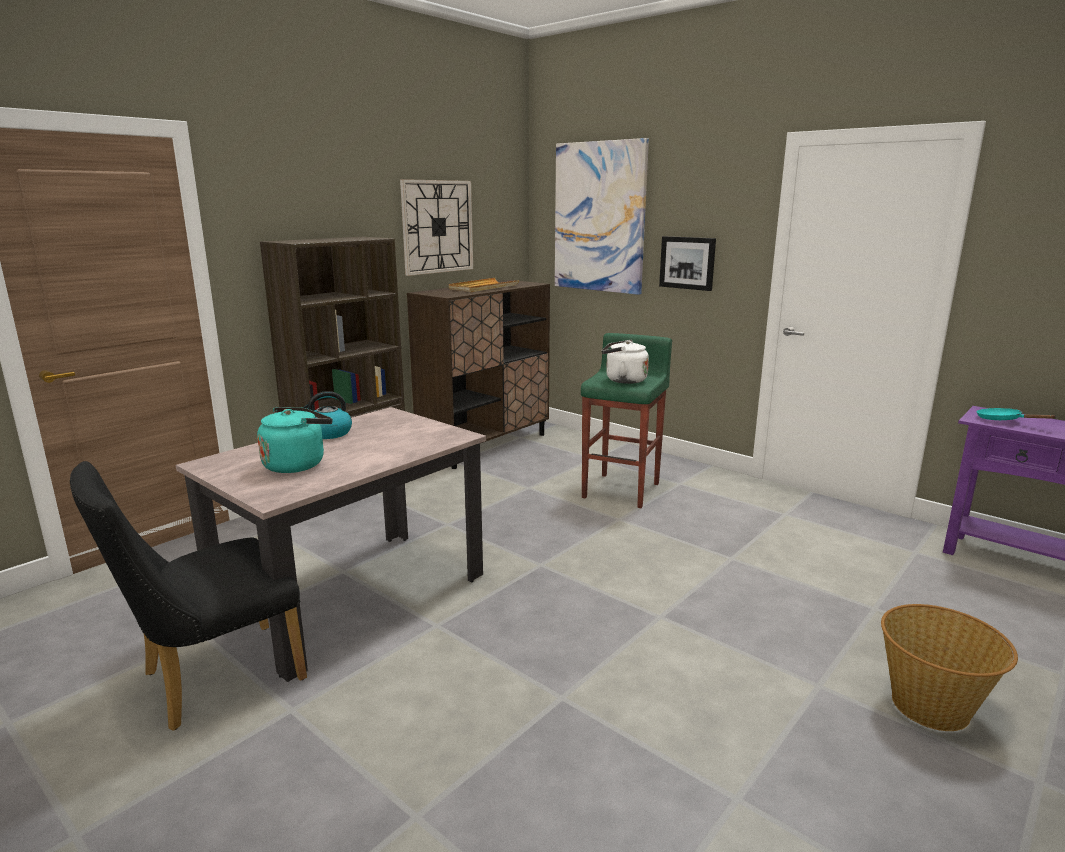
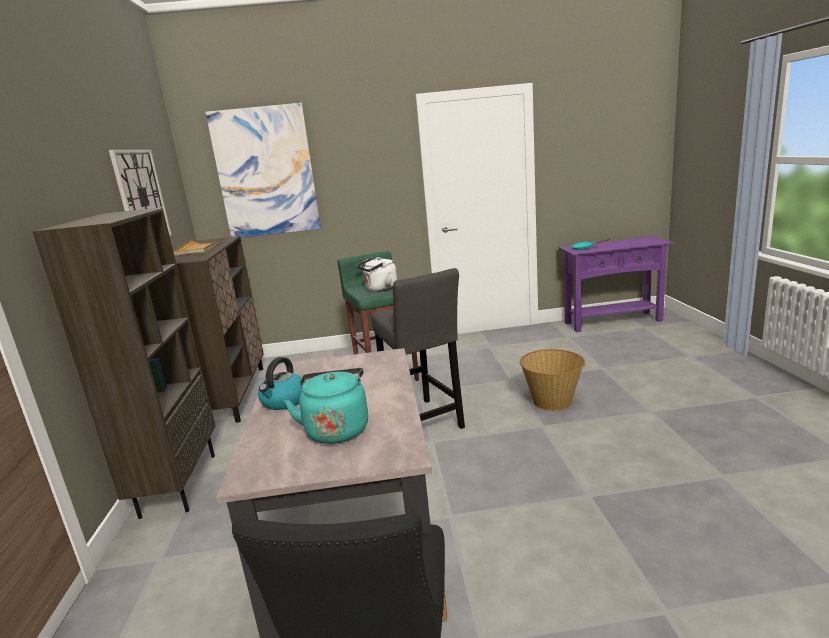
camera: 45 degrees left, 0 degrees up
(566, 546) = (424, 423): none -> grey stool
(687, 263) = (357, 196): picture -> none
(931, 706) = (689, 393): basket -> basket (552, 401)

